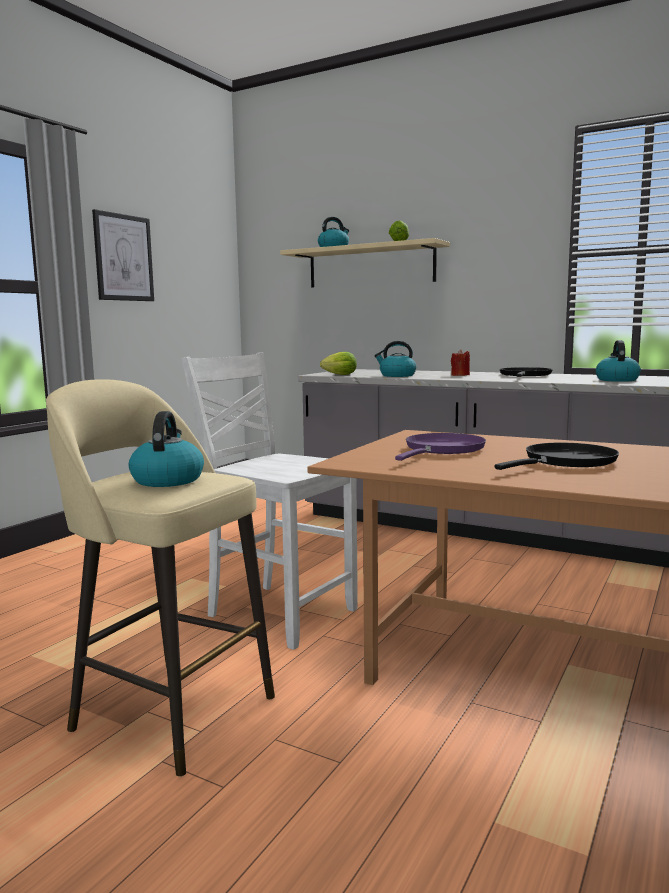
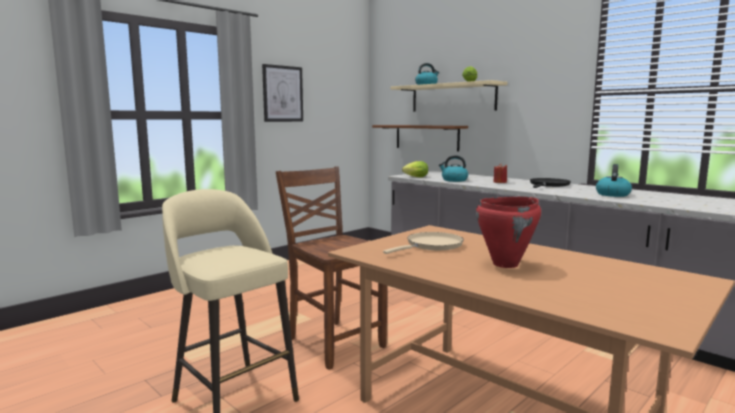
camera: 15 degrees right, 0 degrees up
(167, 480) = (229, 256): kettle -> none
(279, 613) = (334, 342): white chair -> brown chair
(333, 323) = (426, 137): none -> brown shelf
(442, 450) = (431, 245): purple frying pan -> beige frying pan
(566, 461) = (506, 264): black frying pan -> red cooking pot

